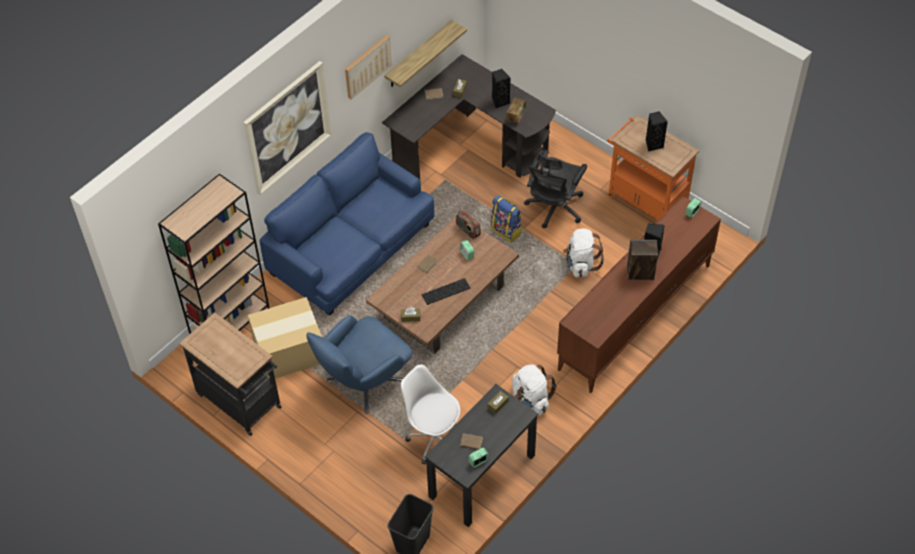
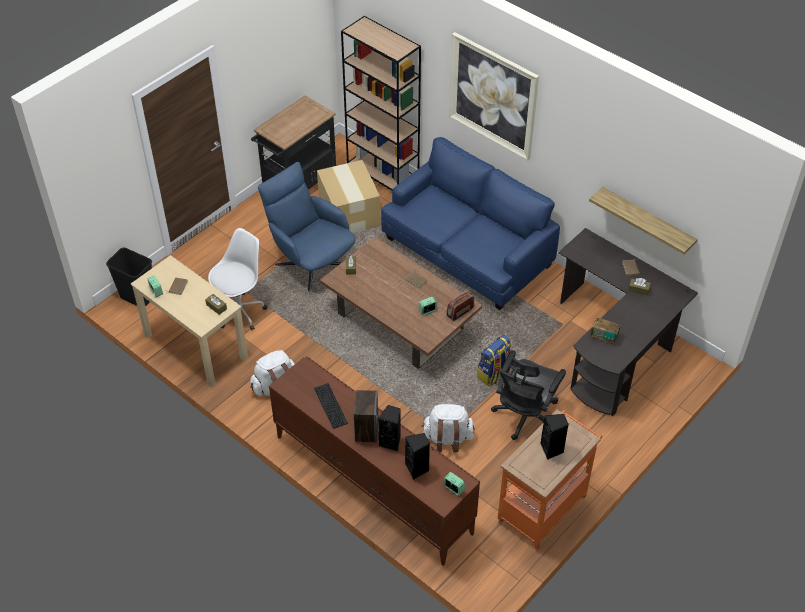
camera: 90 degrees right, 5 degrees down
(367, 66) = (586, 151): picture -> none
(446, 291) = (380, 294): keyboard -> keyboard (330, 405)
(481, 476) = (195, 346): black desk -> beige desk
(500, 101) = (626, 323): black speaker -> black speaker (417, 469)
(554, 209) = (525, 418): office chair -> office chair turned 90 degrees counterclockwise

